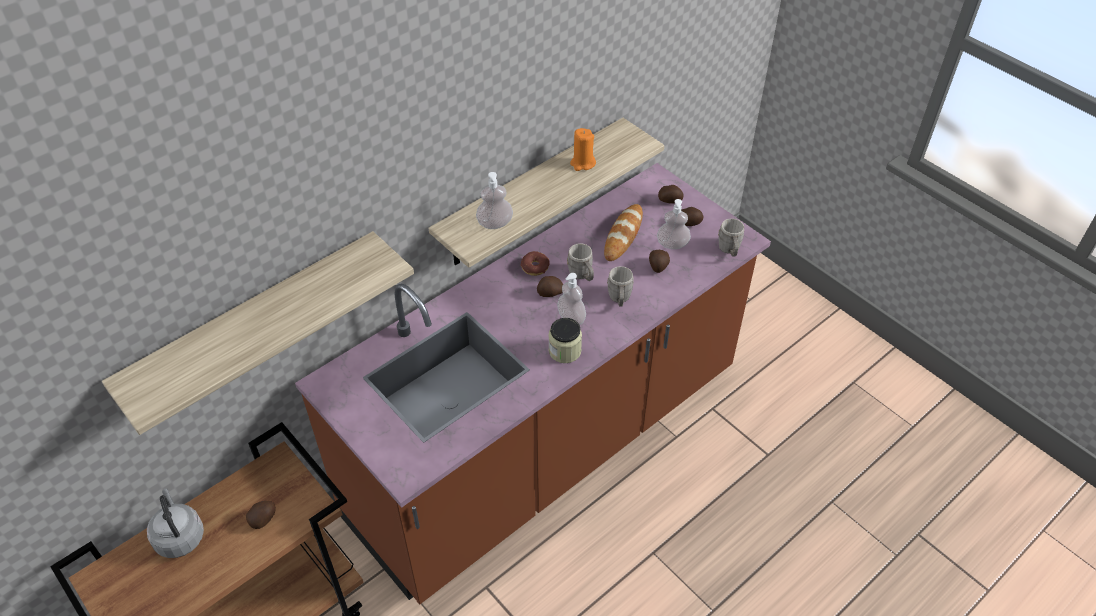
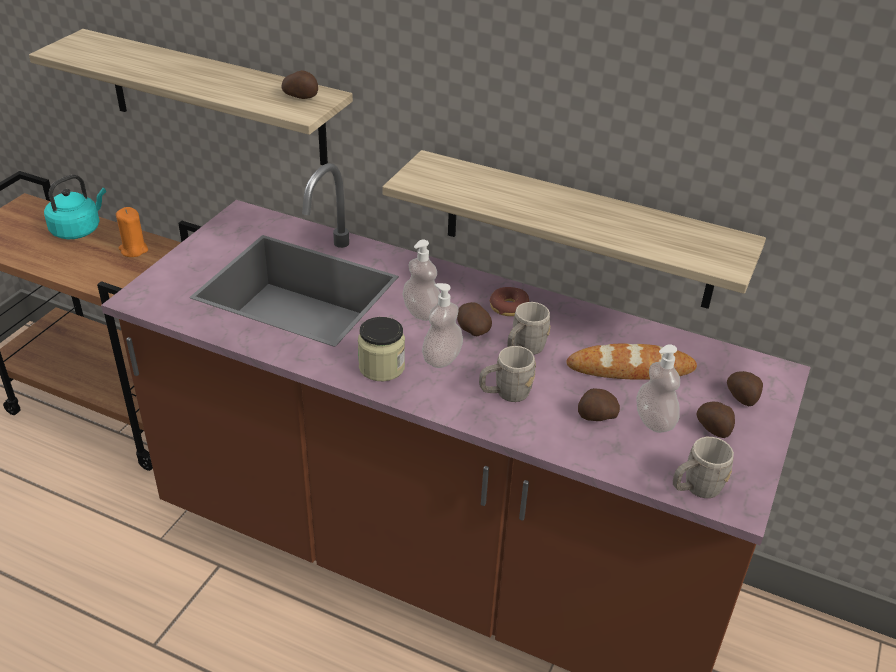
camera: 65 degrees right, 10 degrees down
(179, 536) = (78, 230): grey kettle -> turquoise kettle
(263, 519) = (109, 268): potato -> potato (301, 97)
(495, 223) = (461, 187): soap dispenser -> soap dispenser (422, 312)
(582, 163) = (632, 224): orange candle -> orange candle (133, 250)

